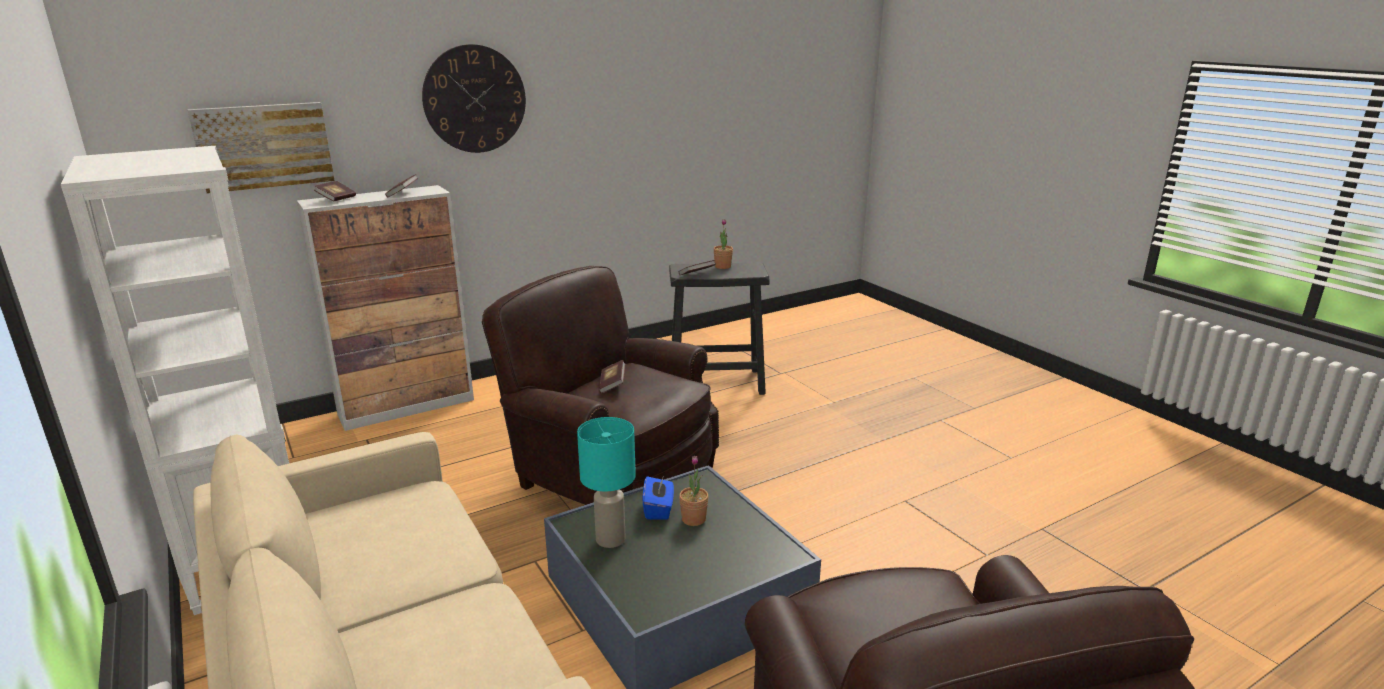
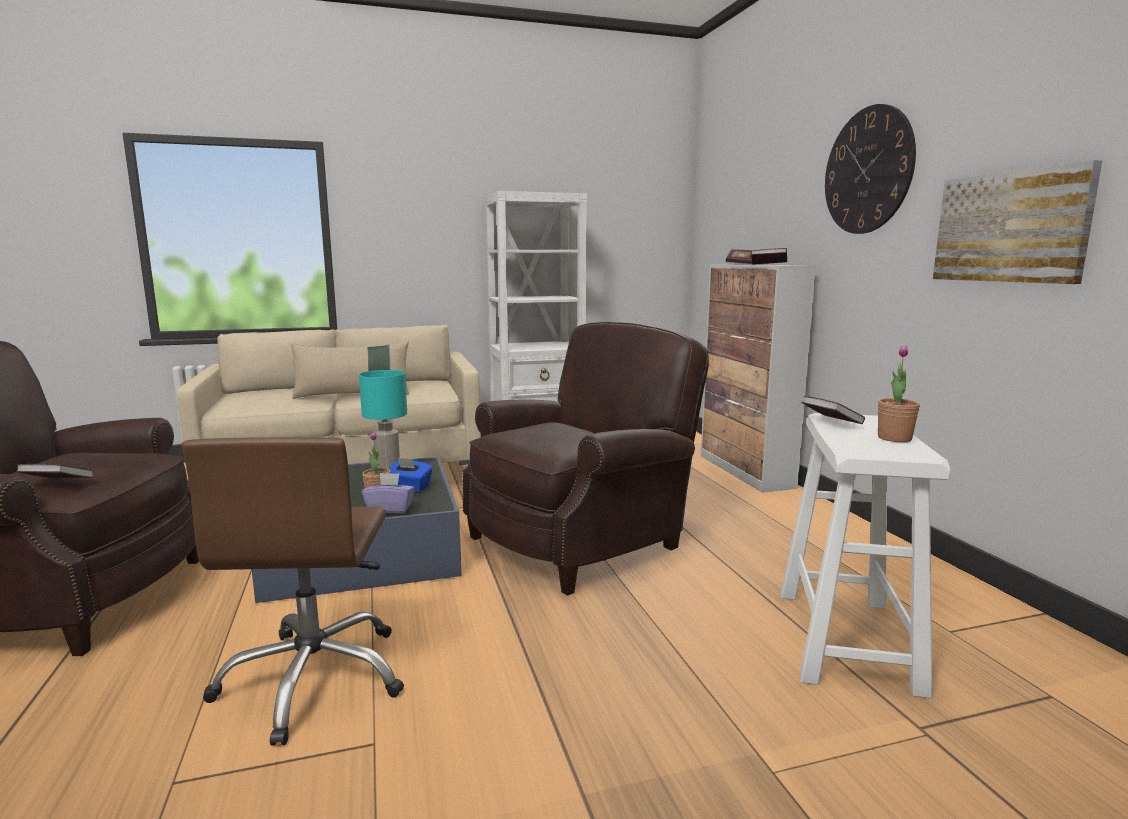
camera: 105 degrees right, 10 degrees down
(264, 146) = (742, 219): picture -> picture (1010, 227)
(428, 571) = (353, 395): none -> beige pillow
(612, 384) = (562, 429): book -> book (57, 483)
(715, 382) = (846, 639): black stool -> white stool
(722, 499) = (390, 508): none -> purple tissue box
(876, 542) = (314, 678): none -> brown office chair

